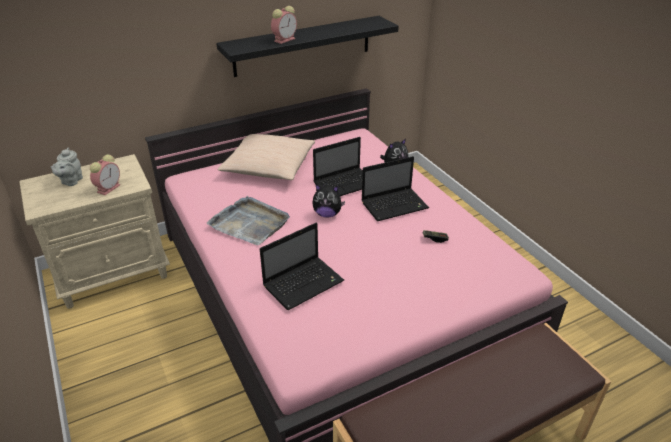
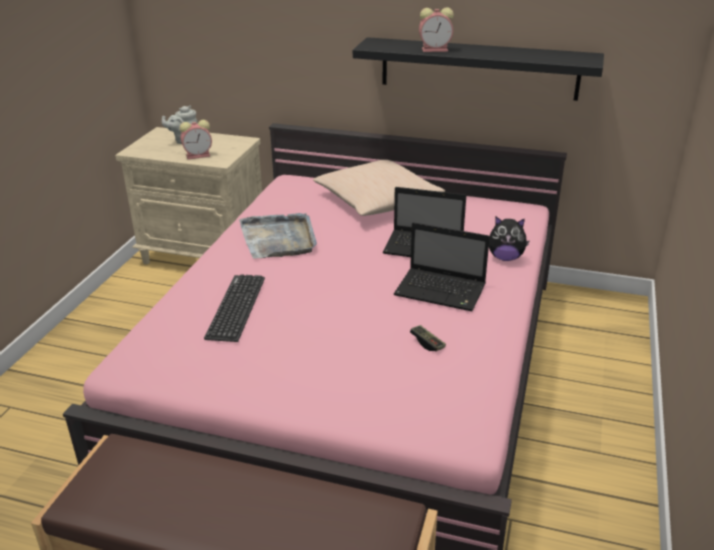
camera: 45 degrees right, 5 degrees down
(304, 283) = (236, 308): laptop -> keyboard
(327, 214) = (358, 265): plush toy -> none

